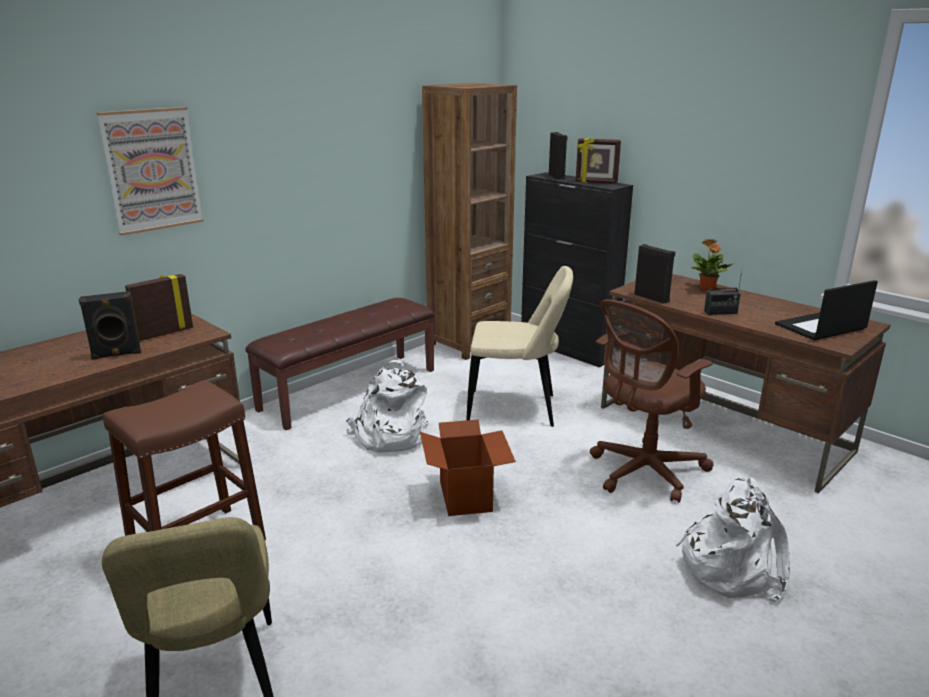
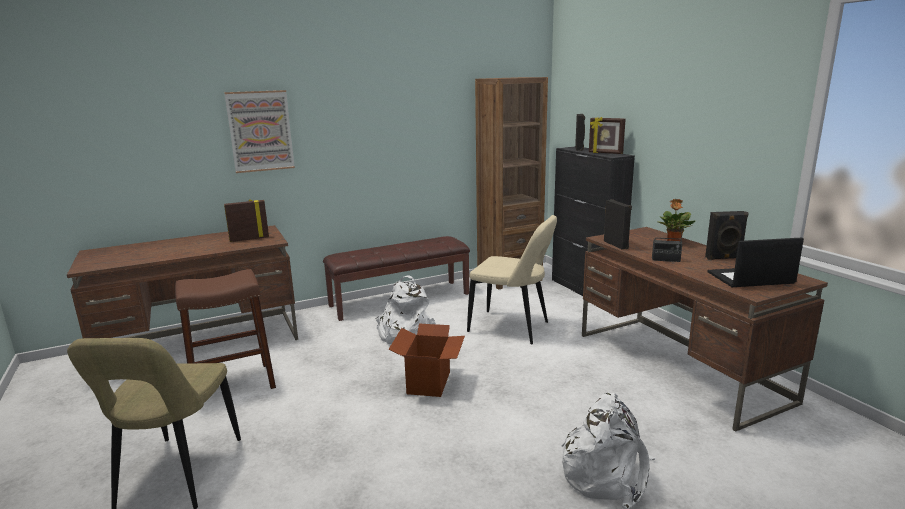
camera: 20 degrees right, 5 degrees down
(116, 355) = (210, 248): black speaker -> black speaker (724, 258)
(643, 473) = (582, 389): brown office chair -> none

